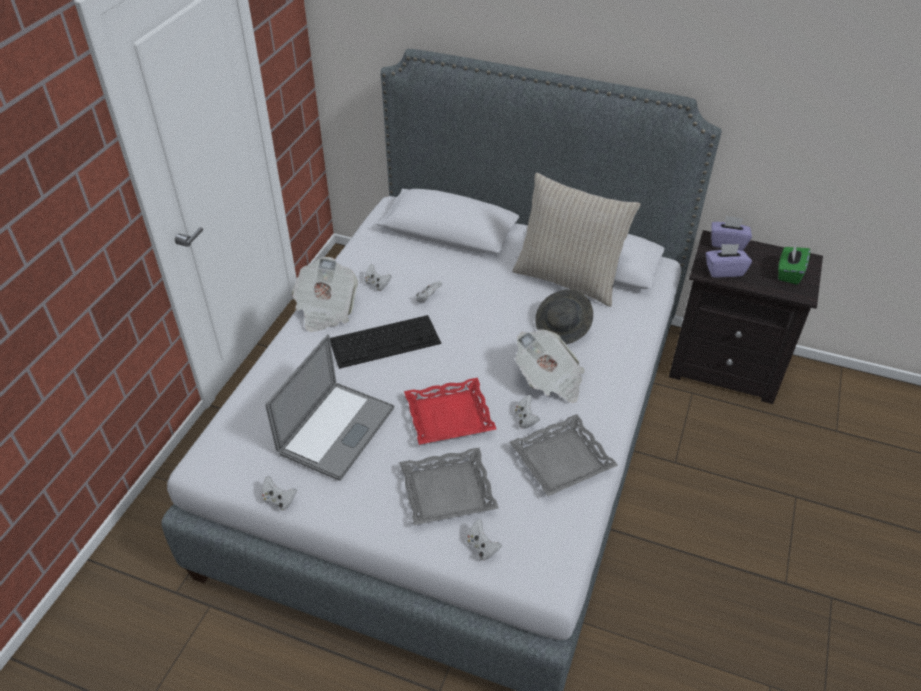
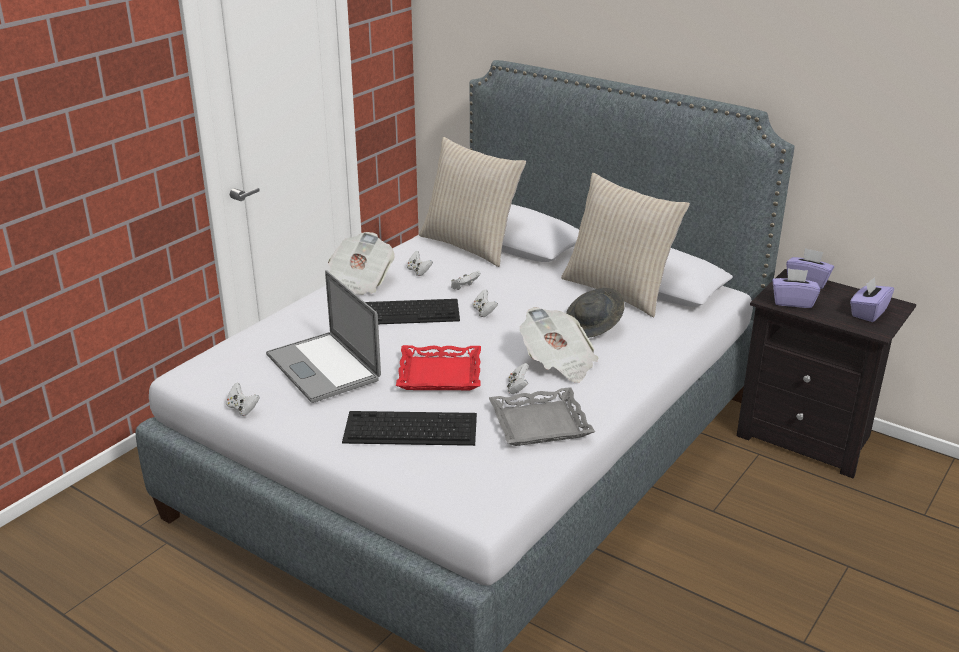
camera: 15 degrees right, 15 degrees down
(336, 430) = (323, 367): laptop -> laptop turned 105 degrees clockwise
(412, 241) = (470, 245): none -> beige pillow
(448, 492) = (409, 428): grey tray -> keyboard
(482, 547) = (422, 474): white game controller -> white game controller (484, 312)
(789, 273) = (868, 312): green tissue box -> purple tissue box

